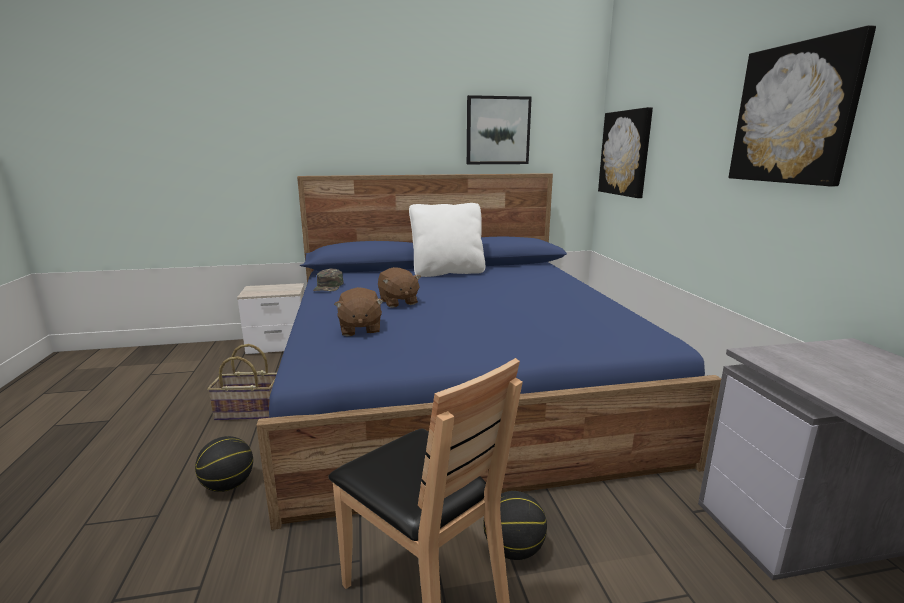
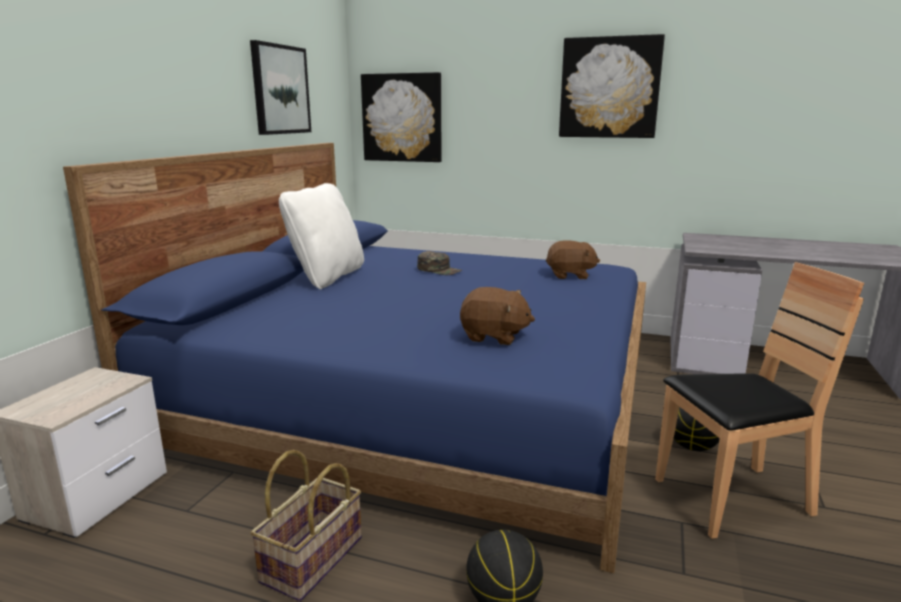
camera: 60 degrees left, 0 degrees up
(329, 286) = (274, 331): green cap -> green cap (439, 270)
(398, 302) = (412, 311): brown plush toy -> brown plush toy (570, 275)

